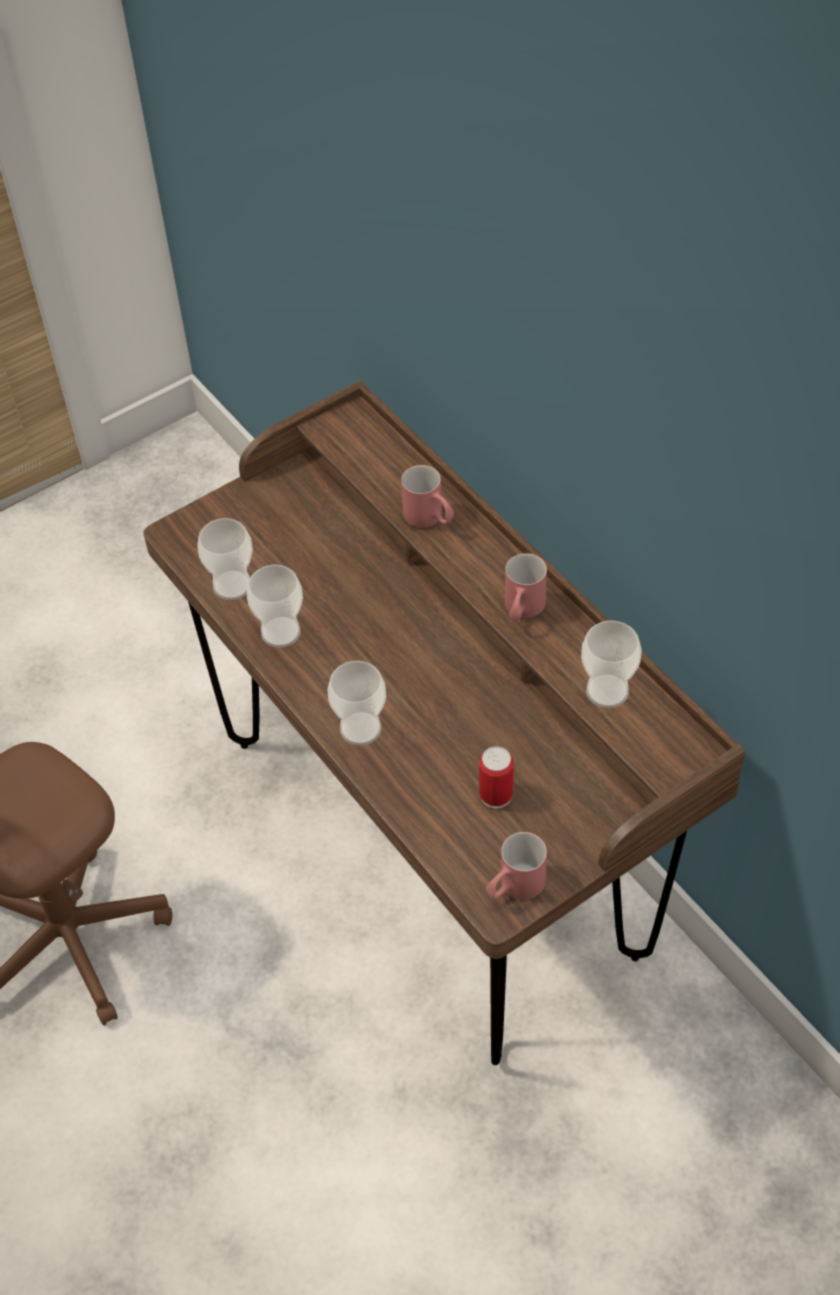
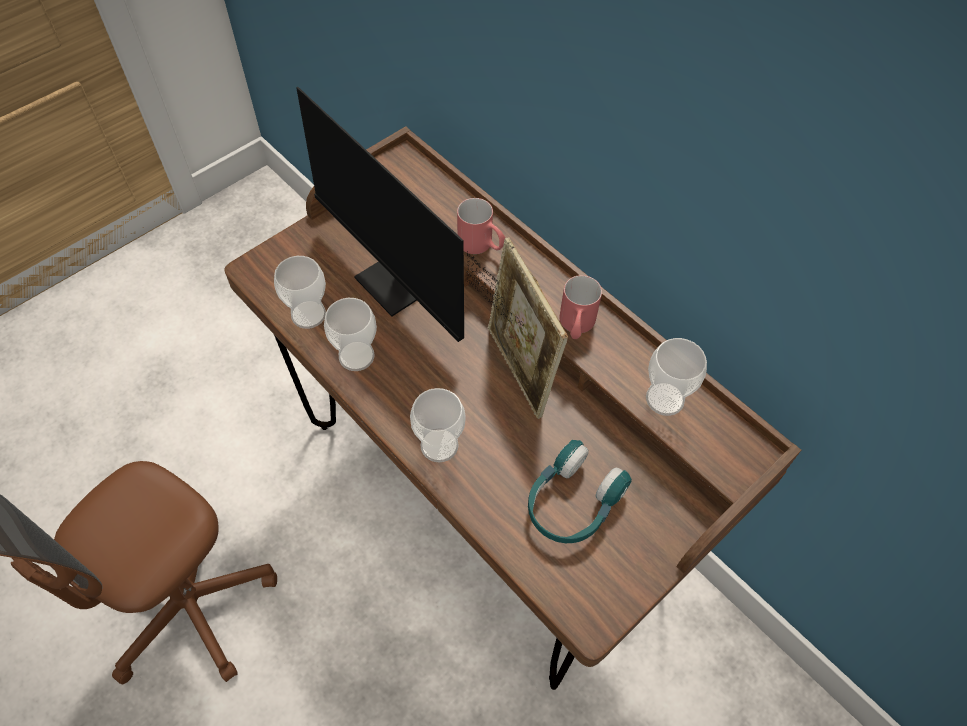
camera: 10 degrees left, 5 degrees up
(339, 564) = (402, 290): none -> monitor
(458, 658) = (519, 371): none -> picture frame
(496, 795) = (572, 503): can -> turquoise headphones
(514, 887) = (603, 598): red mug -> none

